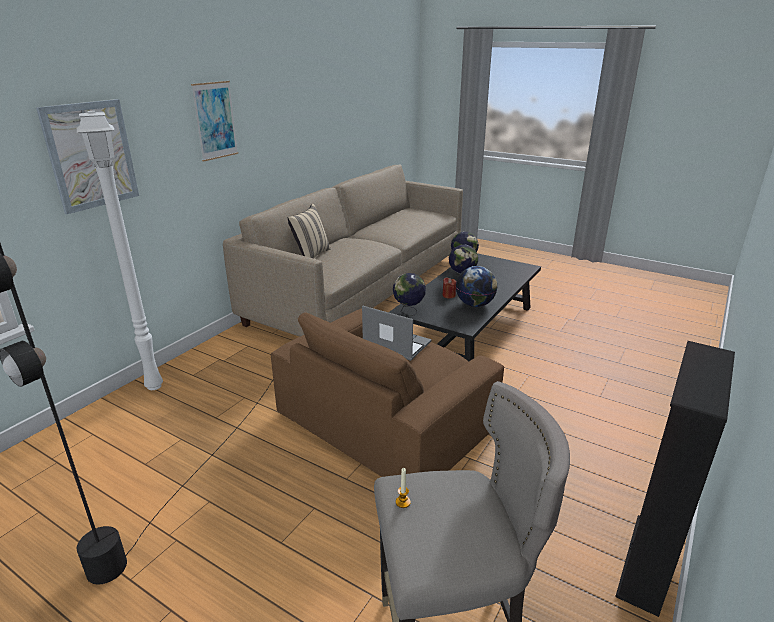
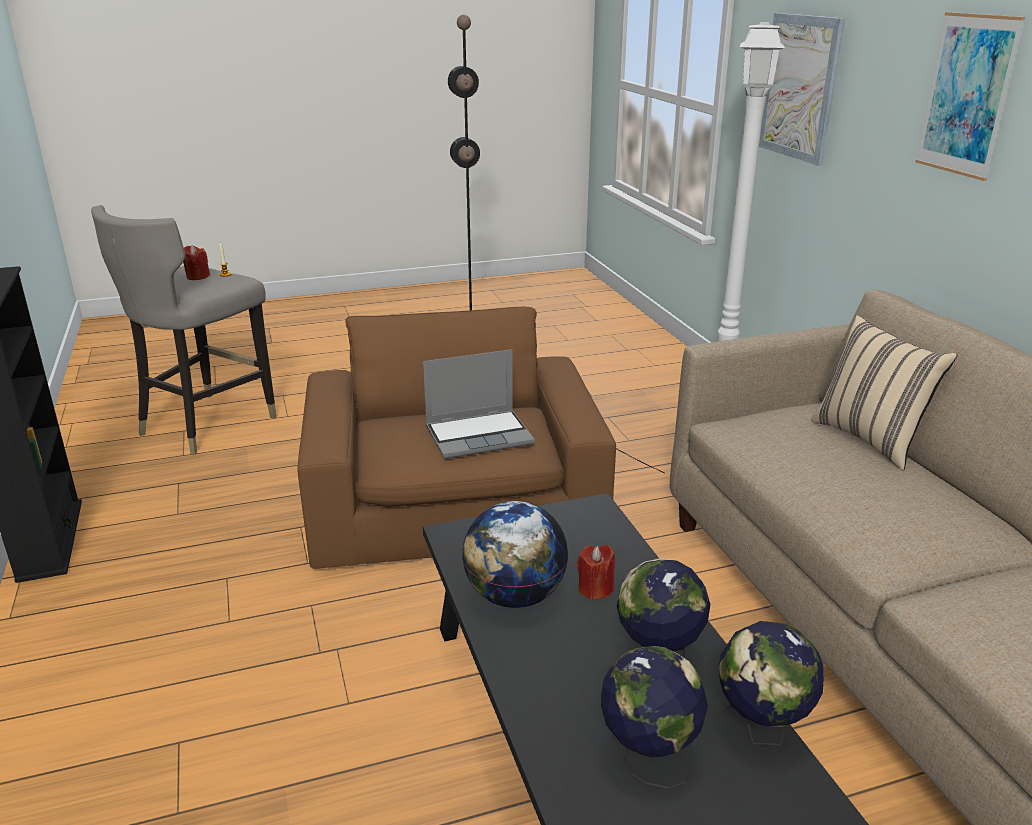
camera: 130 degrees right, 0 degrees up
(408, 312) = (581, 509): globe -> globe (647, 759)
(435, 514) = (197, 276): none -> red candle

